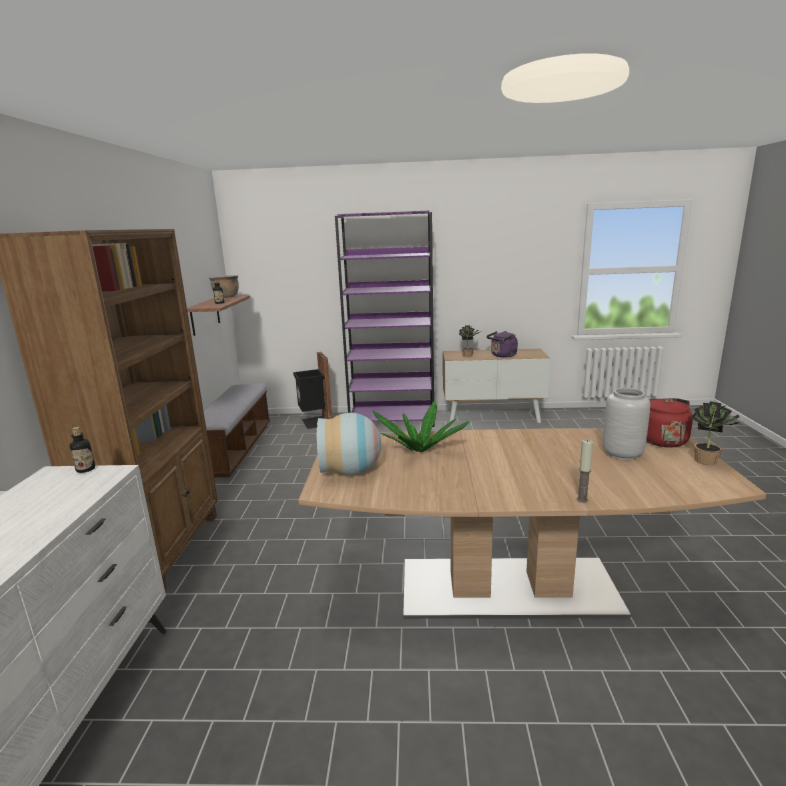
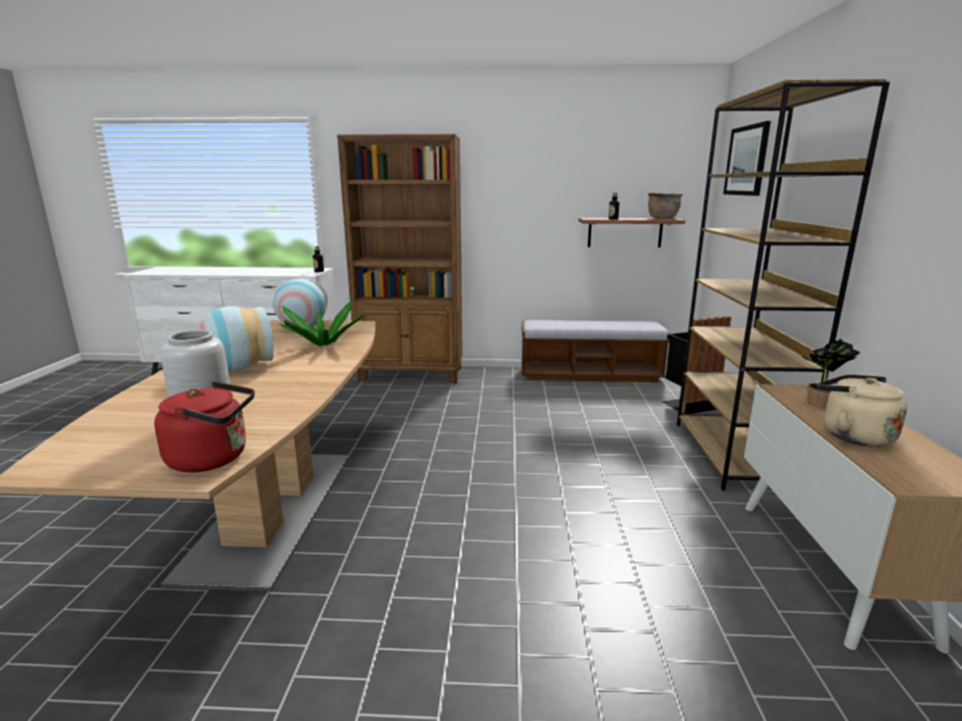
camera: 90 degrees right, 0 degrees up
(282, 247) = (747, 160): none -> picture
(393, 419) = (733, 455): purple bookcase -> brown bookcase
(502, 356) = (852, 435): purple kettle -> beige kettle
(507, 471) = (238, 368): none -> vase
(582, 499) = (146, 387): candle -> none
(708, 462) = (106, 474): potted plant -> none

